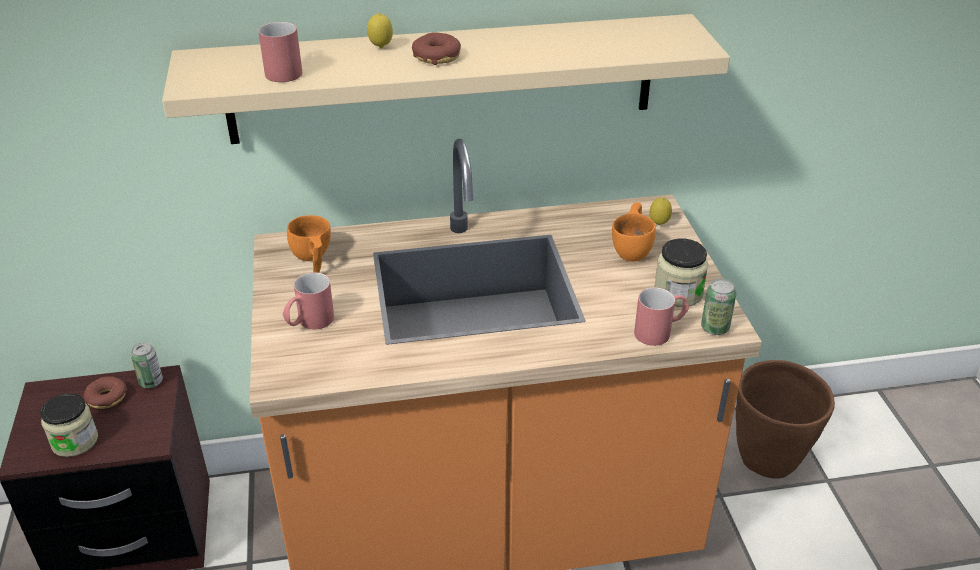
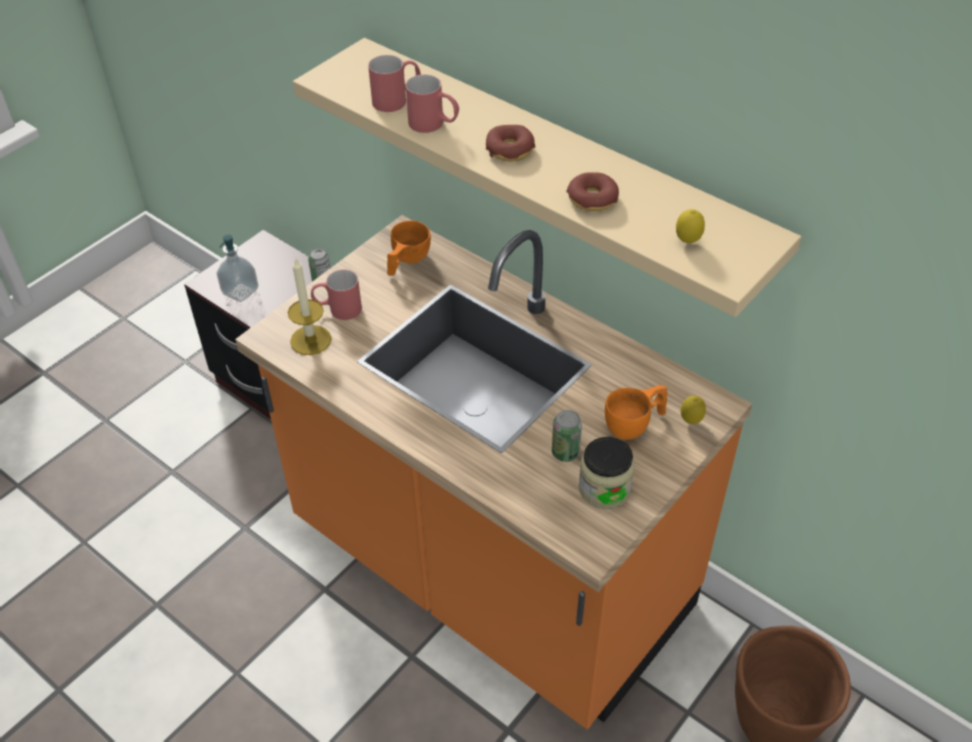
camera: 50 degrees right, 10 degrees up
(75, 441) = (240, 291): jar -> soap dispenser
(107, 398) = (288, 274): donut -> donut (592, 199)
(322, 357) = (310, 340): none -> candle
(381, 48) = (488, 116): lemon -> lemon (687, 242)
(660, 331) = (538, 506): red mug -> red mug (434, 125)
(714, 328) = (582, 539): can -> can (565, 452)

